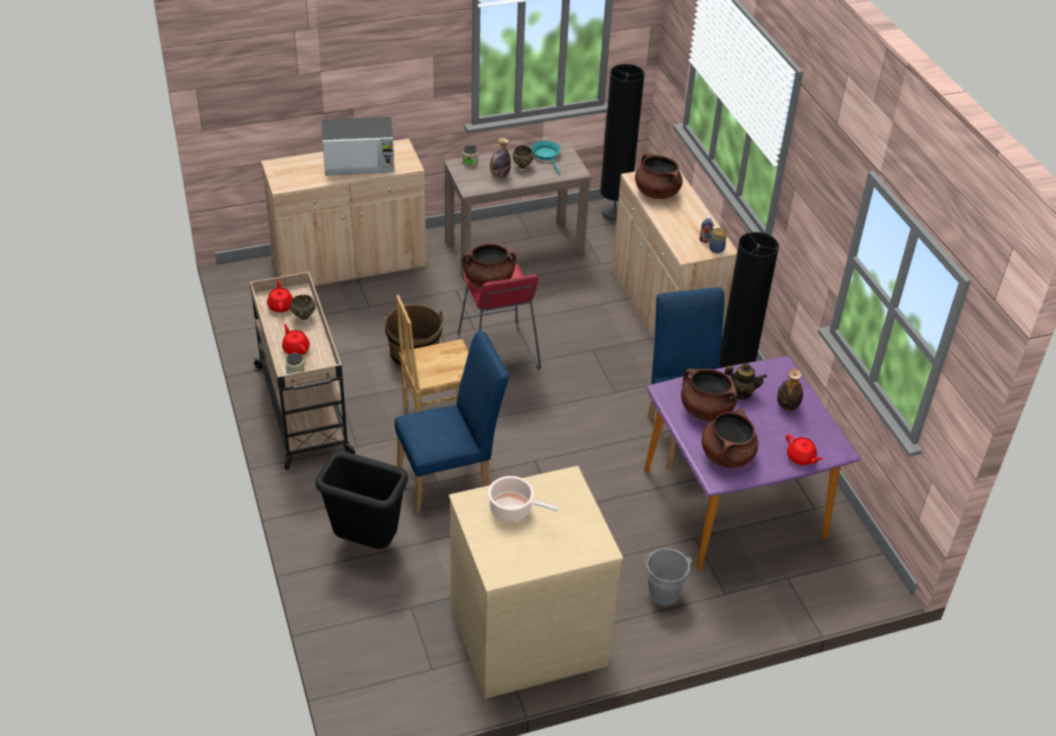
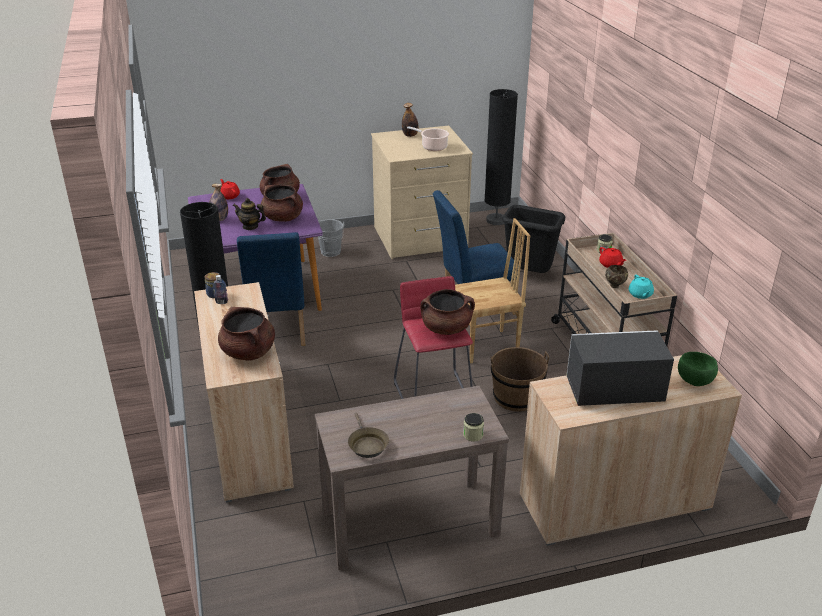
camera: 175 degrees left, 10 degrees down
(281, 306) = (640, 294): red teapot -> turquoise teapot
(292, 169) = (694, 382): none -> green bowl
(499, 175) = (433, 414): bottle -> bottle (410, 135)
(522, 167) = (402, 427): brown bowl -> none
(547, 156) = (367, 444): turquoise frying pan -> brown frying pan
(614, 214) = (262, 584): black floor lamp -> black floor lamp (496, 220)

